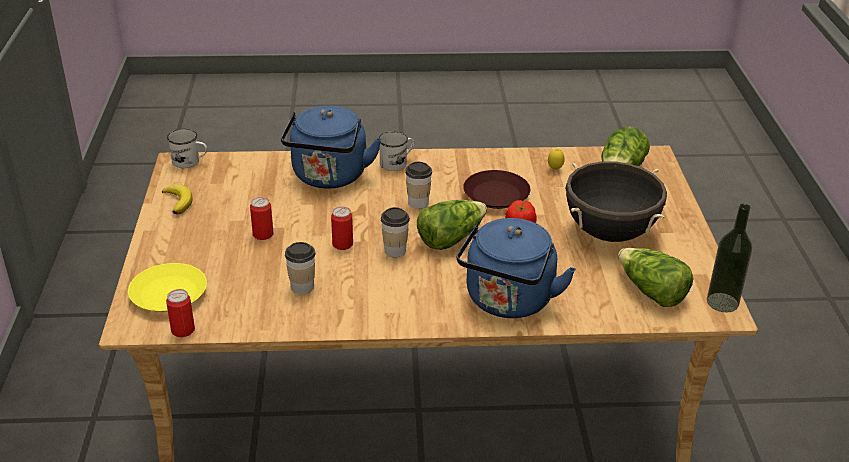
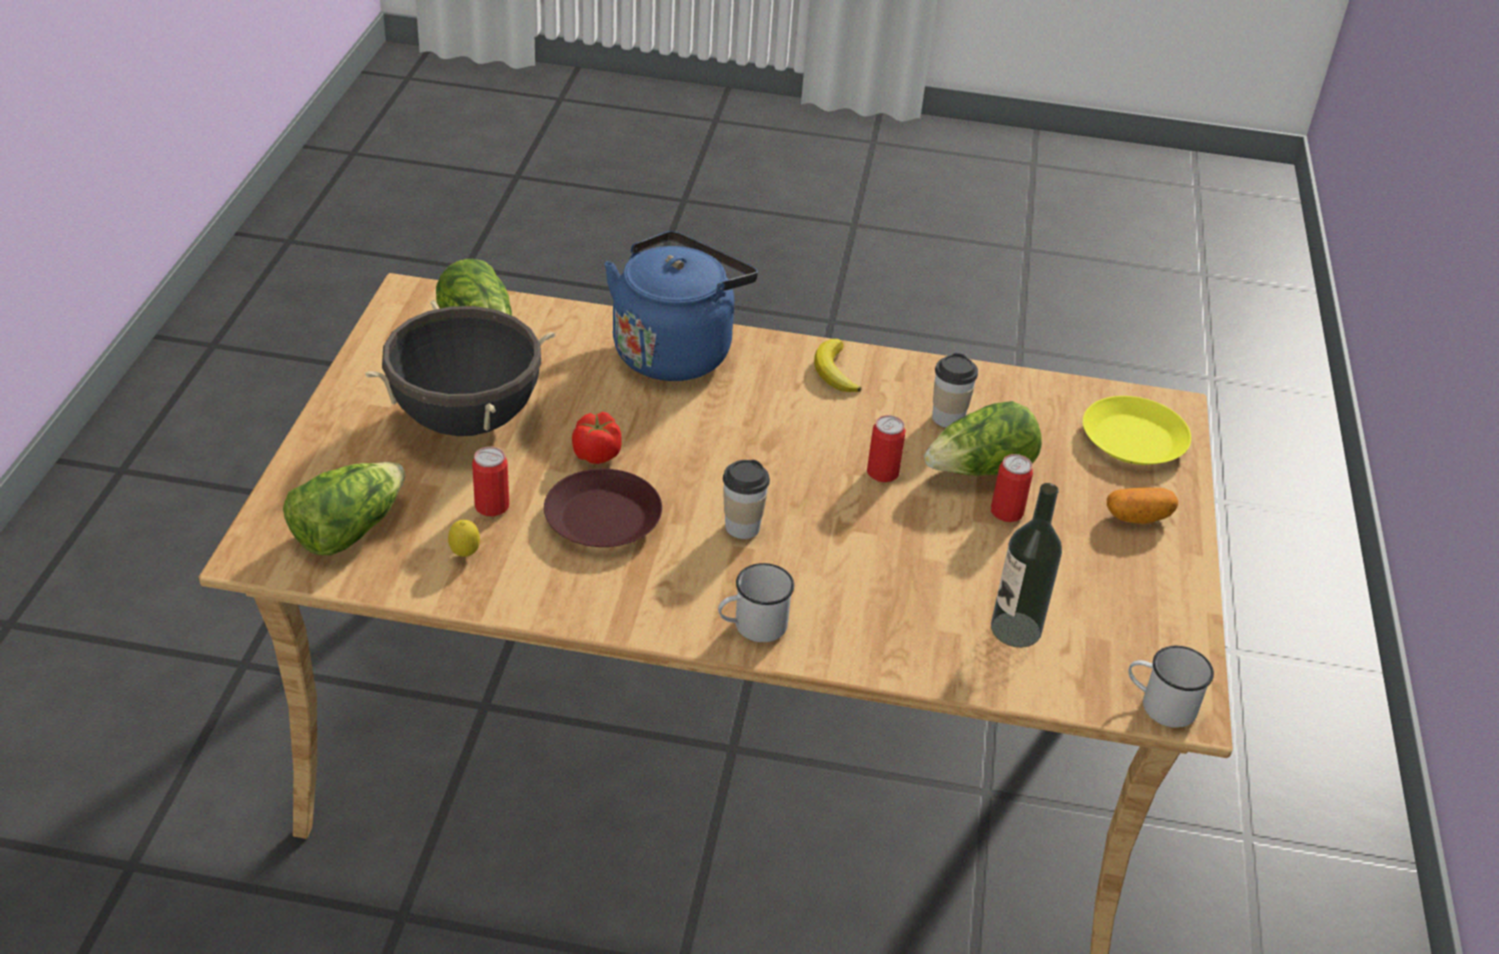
camera: 170 degrees left, 5 degrees up
(179, 201) = (1159, 606): banana -> banana (834, 371)
(179, 244) = (1138, 517): none -> potato
(183, 330) = (1103, 389): can -> can (492, 506)
(329, 177) = (888, 612): blue kettle -> none
(395, 251) = (805, 448): cup -> none
(450, 238) = (714, 453): lettuce -> lettuce (980, 470)
(722, 302) = (400, 303): bottle -> bottle (1015, 629)

